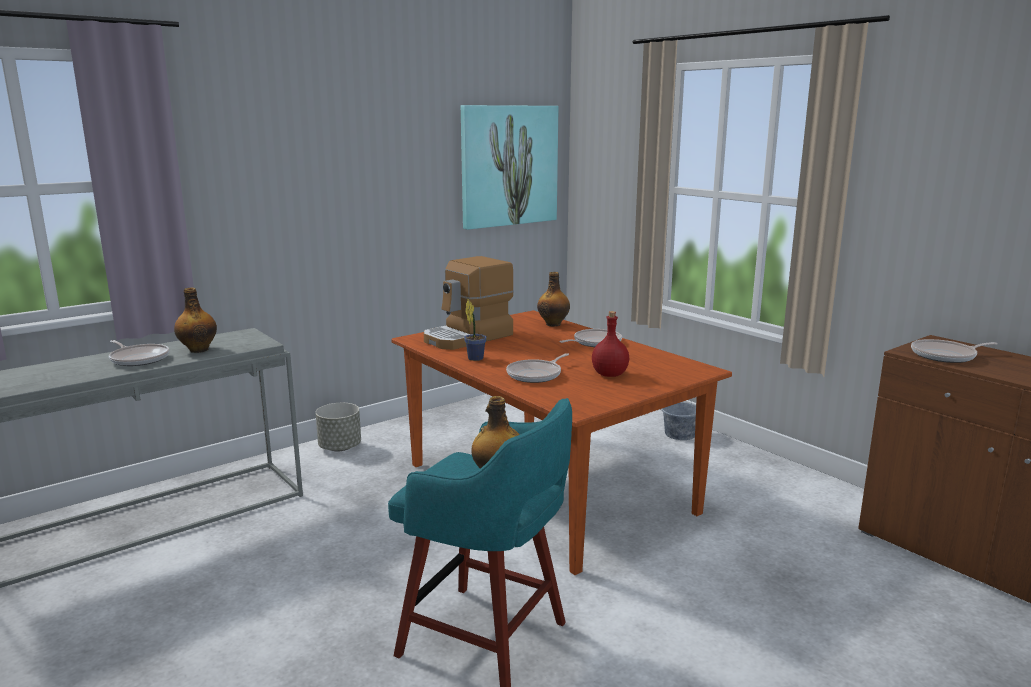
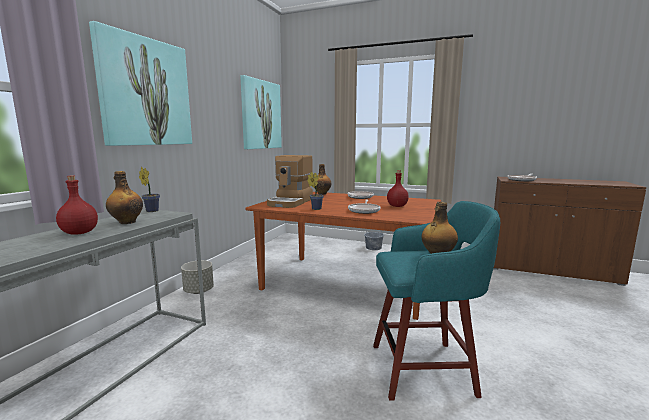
camera: 30 degrees left, 5 degrees down
(139, 359) = (79, 233): frying pan -> red bottle
(249, 333) = (151, 210): none -> potted plant
(275, 164) = (146, 92): none -> picture

